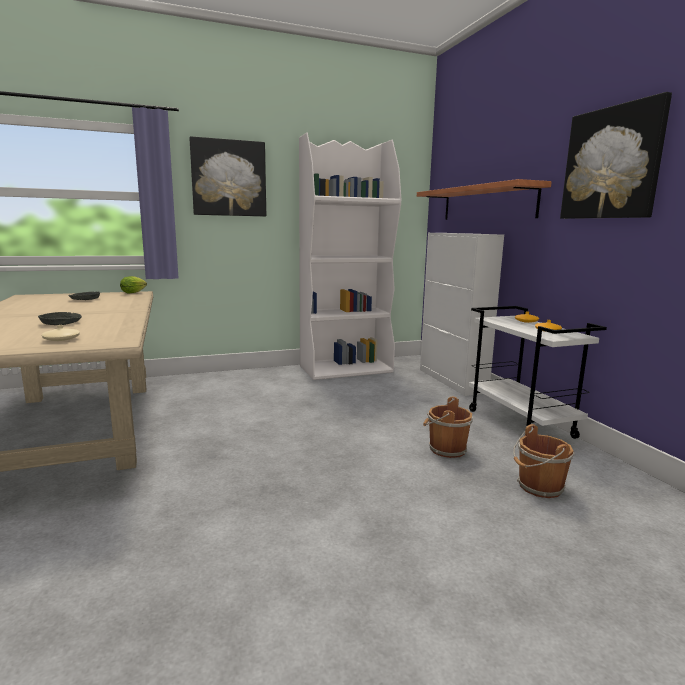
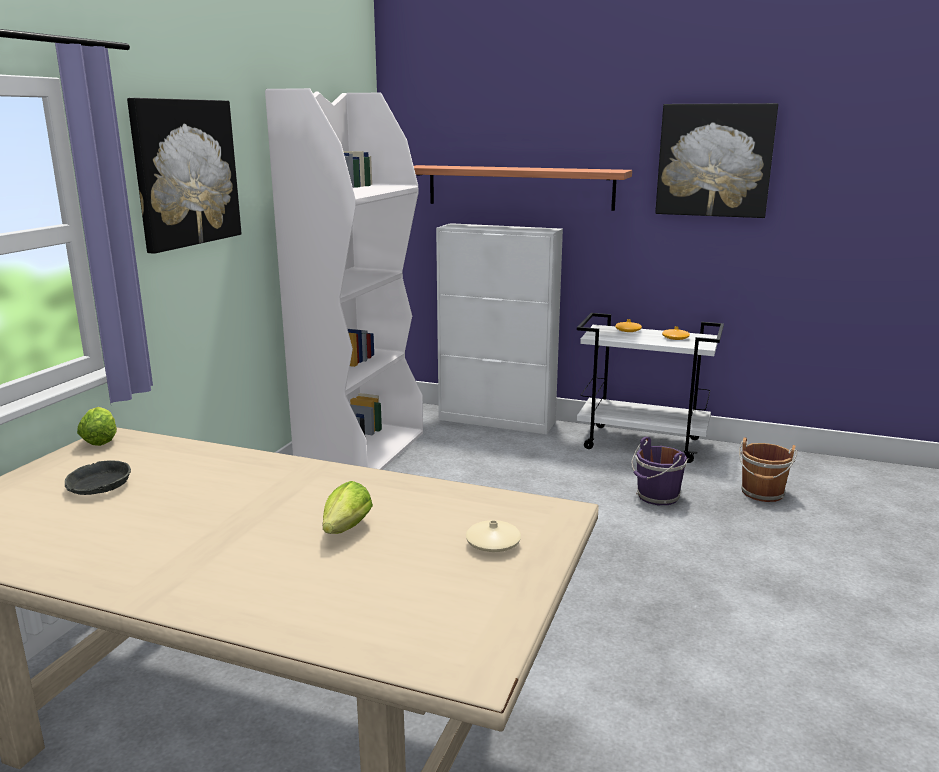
camera: 50 degrees left, 5 degrees up
(61, 323) = (344, 531): grey bowl -> lettuce
(445, 449) = (656, 497): brown bucket -> purple bucket

